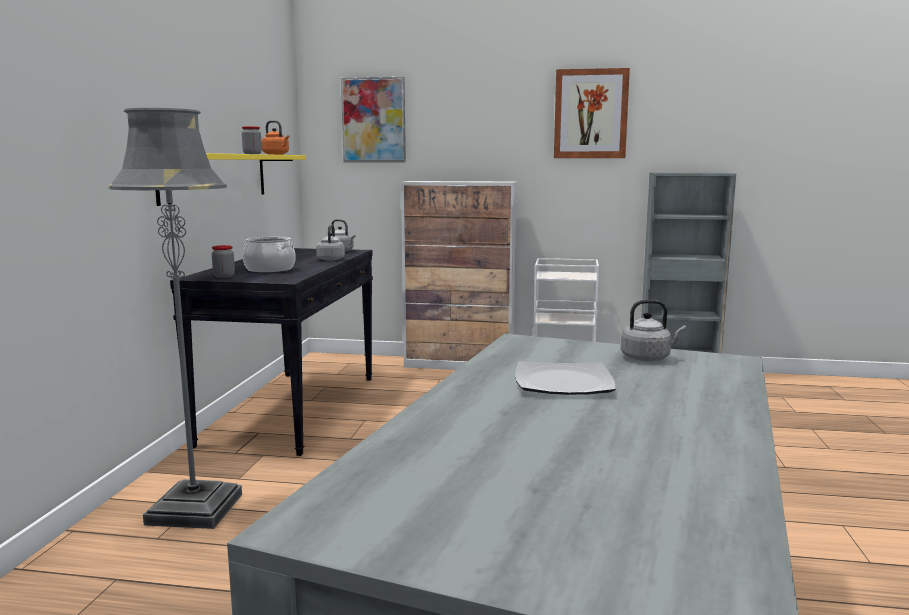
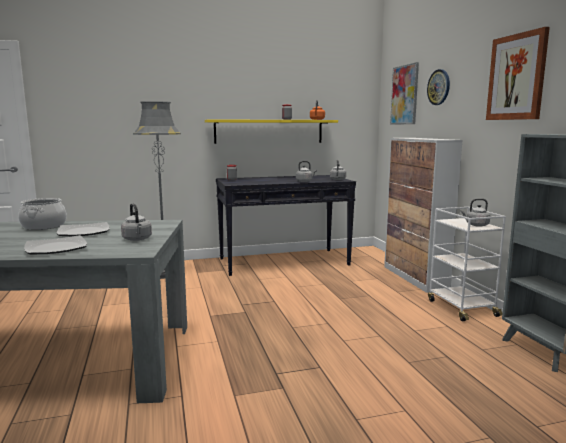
camera: 65 degrees right, 0 degrees up
(269, 269) = (258, 180): cooking pot -> cooking pot (43, 226)
(455, 115) = (439, 87): none -> wall clock
(577, 274) = (476, 225): none -> grey kettle
(694, 399) = (55, 248): none -> plate

